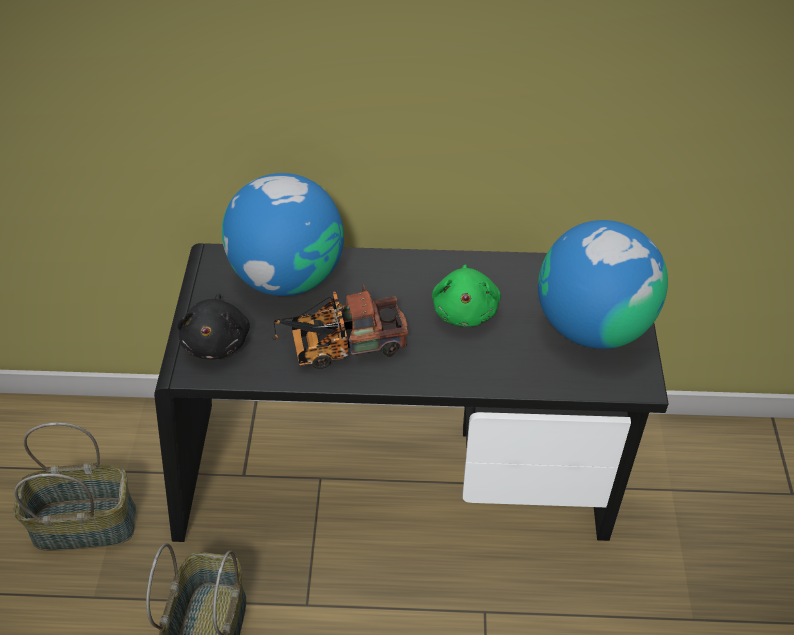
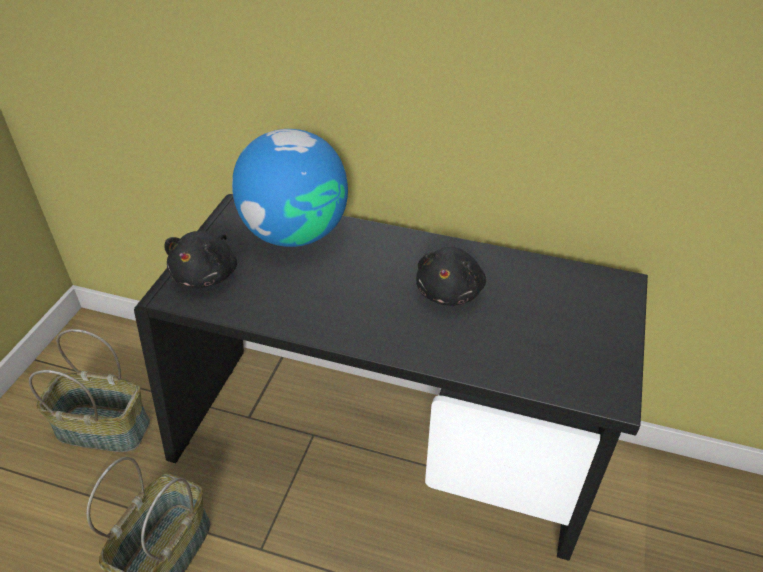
camera: 15 degrees right, 5 degrees down
(341, 346) = (317, 301): toy truck -> none
(465, 310) = (450, 291): green plush toy -> black plush toy
(593, 326) = (576, 330): globe -> none

